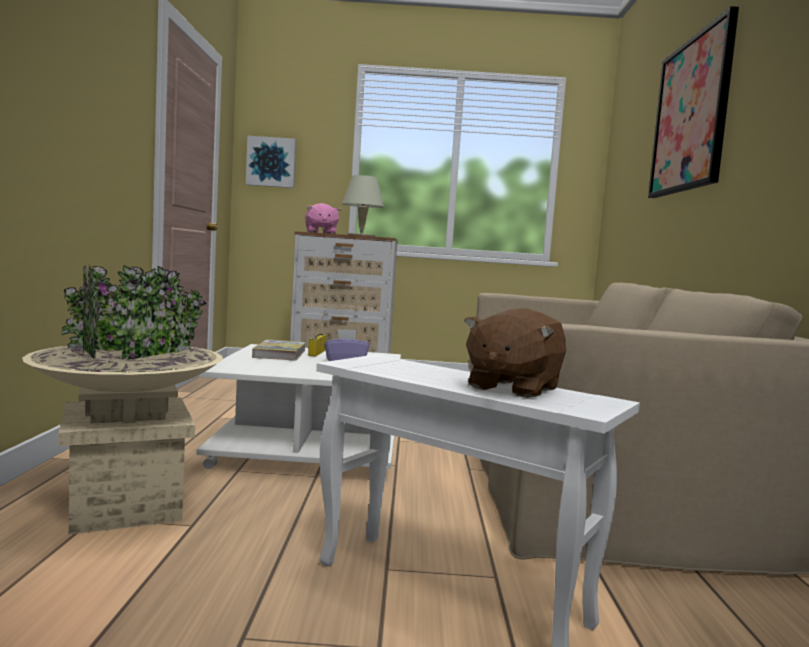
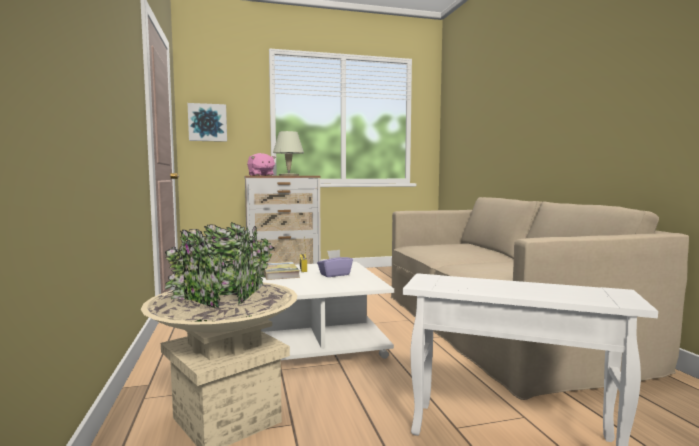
camera: 15 degrees left, 0 degrees up
(512, 388) = (552, 290): brown plush toy -> none
(691, 115) = (521, 87): picture -> none

